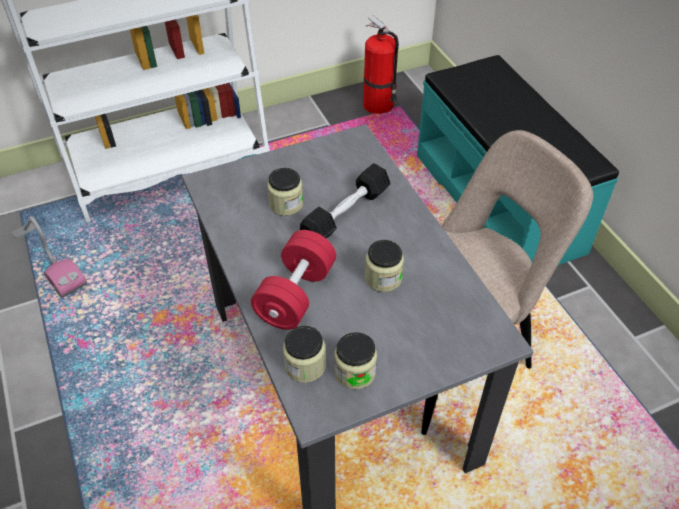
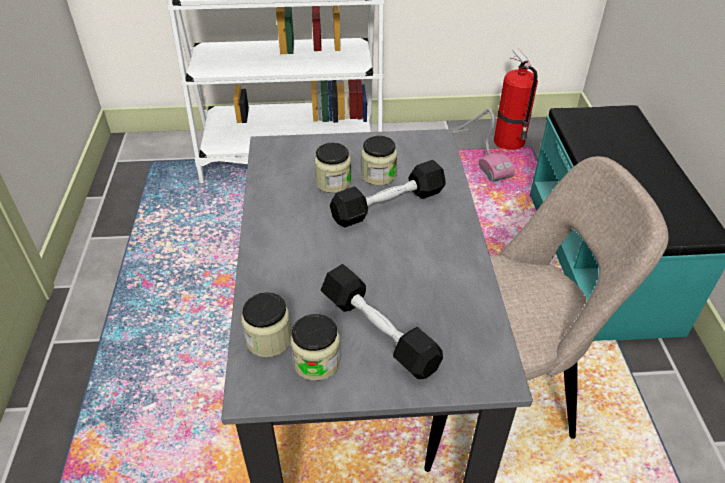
camera: 20 degrees right, 5 degrees down
(49, 259) = (154, 206): vacuum cleaner -> vacuum cleaner (478, 154)
(295, 294) = (297, 268): red dumbbell -> none
(383, 278) = (395, 276): jar -> jar (378, 175)
(392, 331) = (378, 331): none -> black dumbbell

